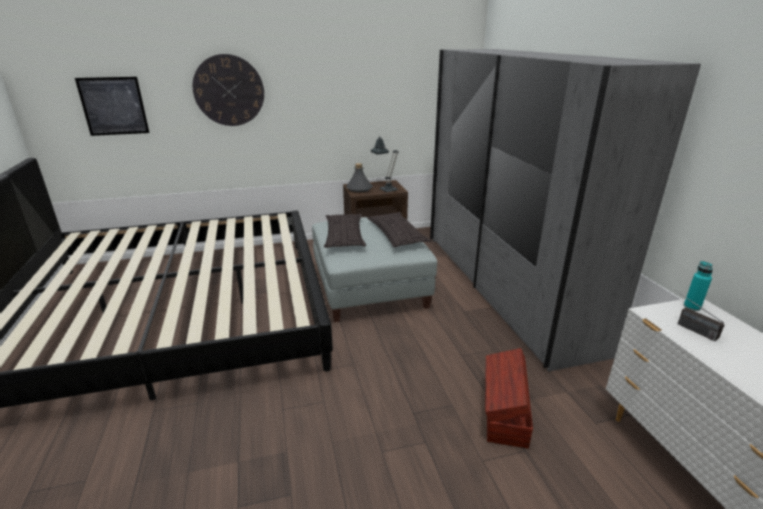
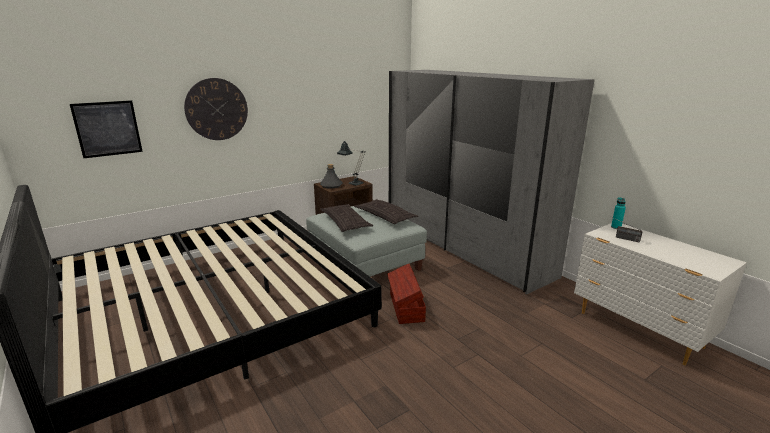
camera: 20 degrees left, 5 degrees down
(504, 413) = (516, 325): brown storage box -> brown storage box (405, 307)

